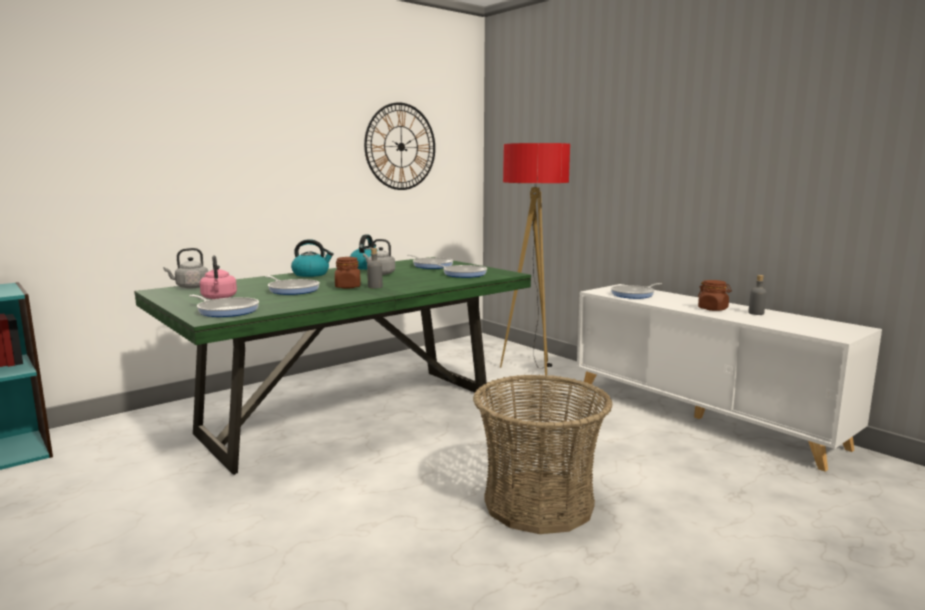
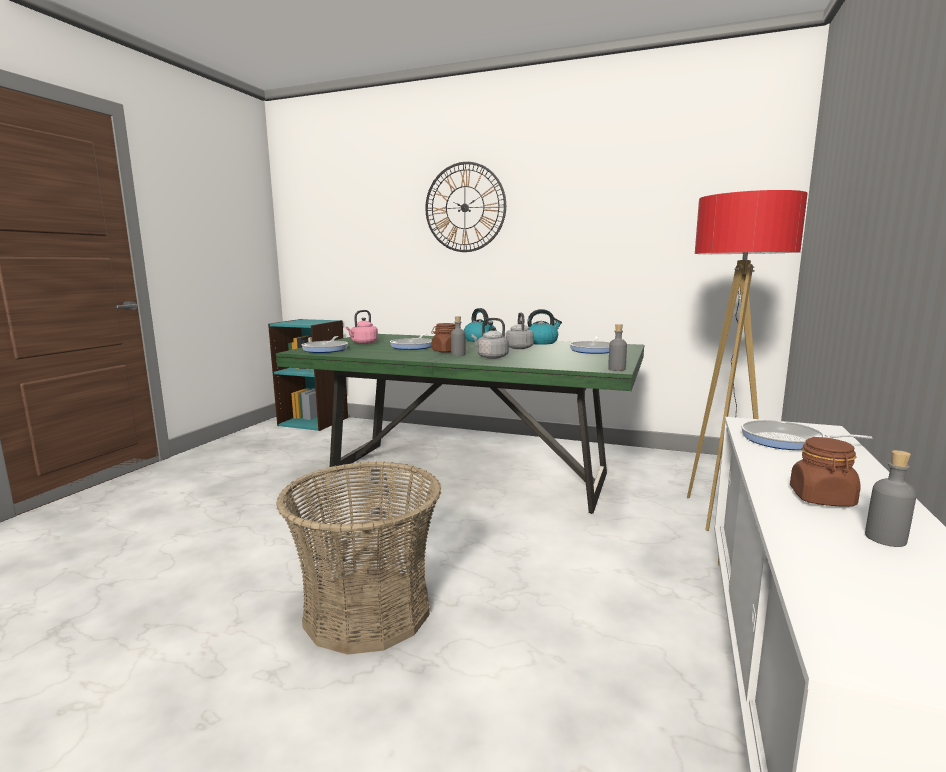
camera: 60 degrees right, 0 degrees up
(190, 287) = (390, 335): grey kettle -> grey kettle (491, 357)
(401, 146) = (659, 218): wall clock -> wall clock (465, 207)
(462, 274) = (573, 360): frying pan -> none
(511, 273) = (616, 369): none -> grey bottle

